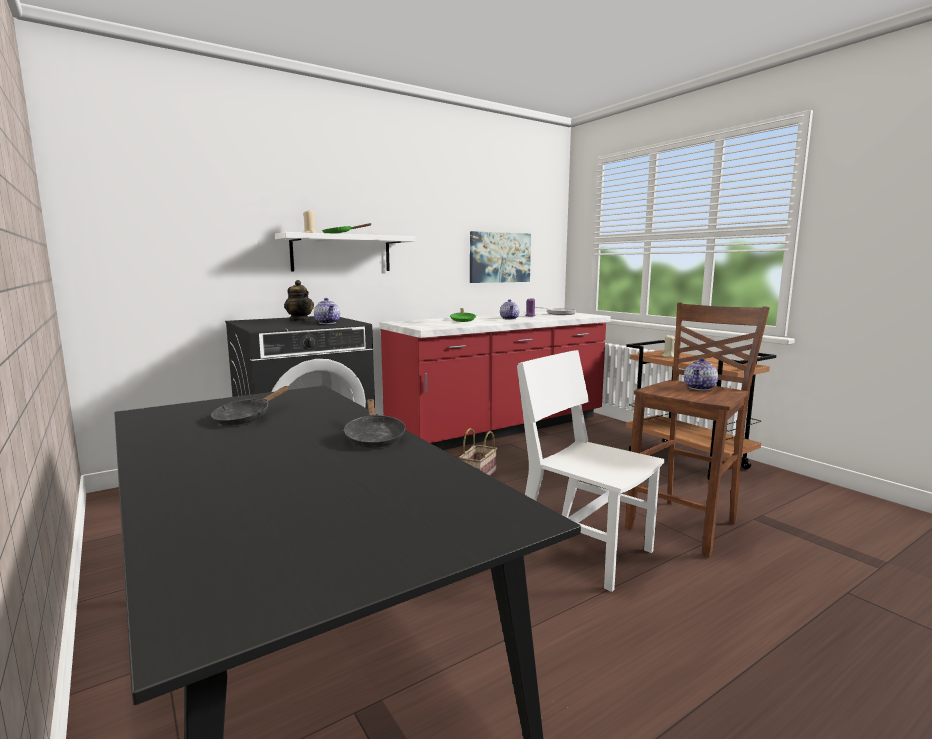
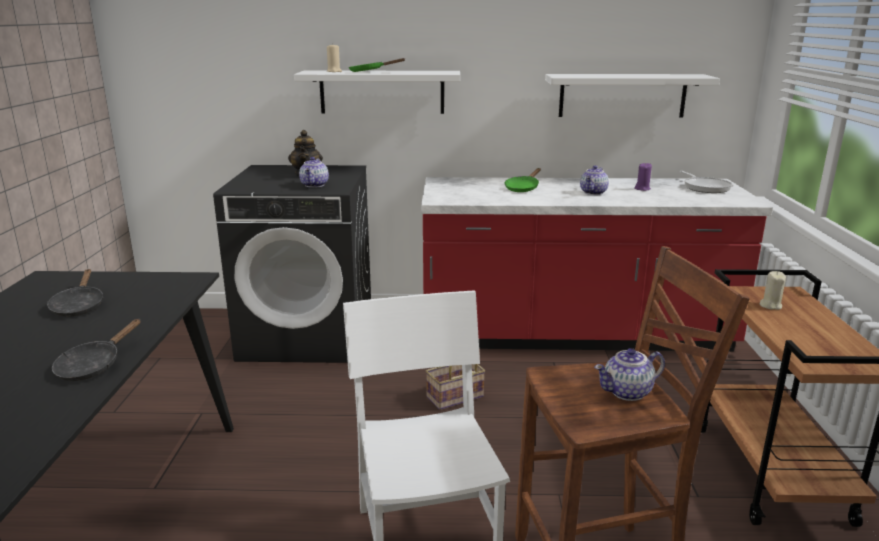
camera: 35 degrees right, 10 degrees up
(246, 418) = (78, 306): black frying pan -> black frying pan turned 75 degrees counterclockwise
(499, 257) = (622, 95): picture -> white shelf

